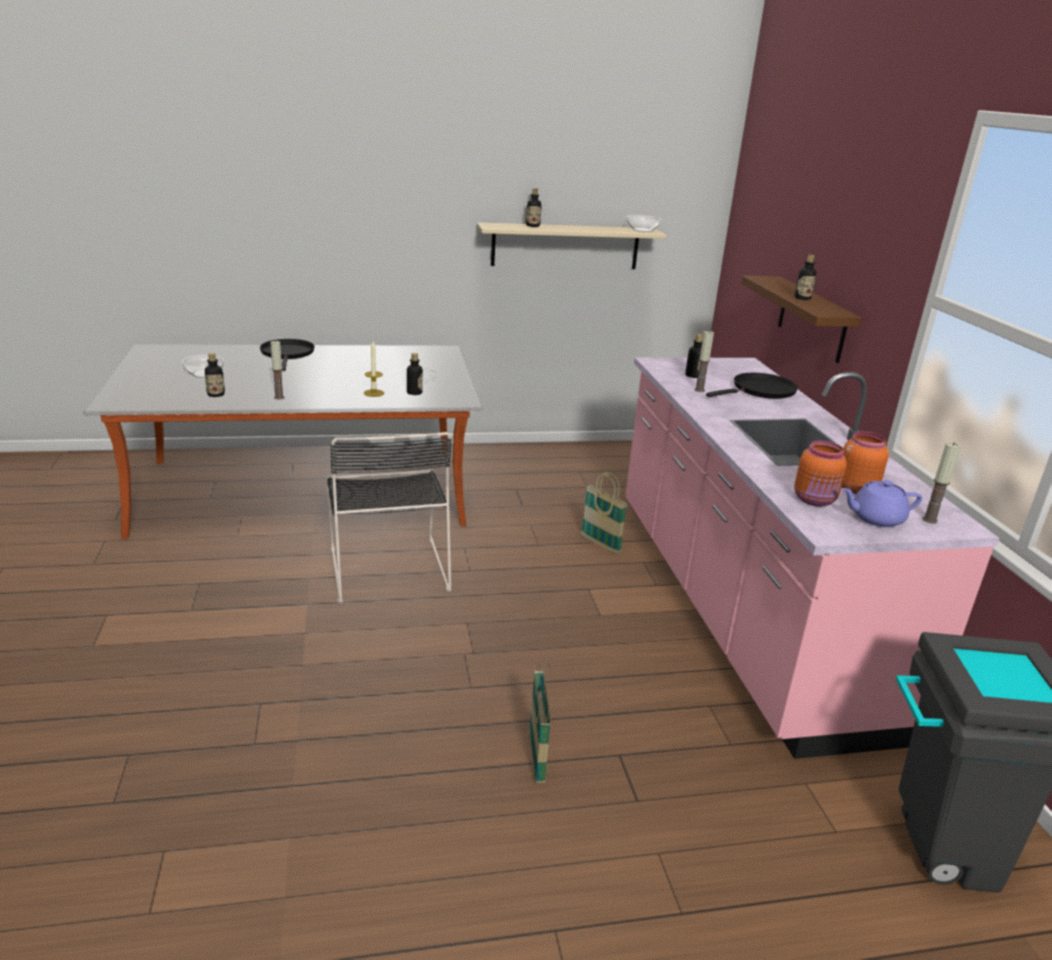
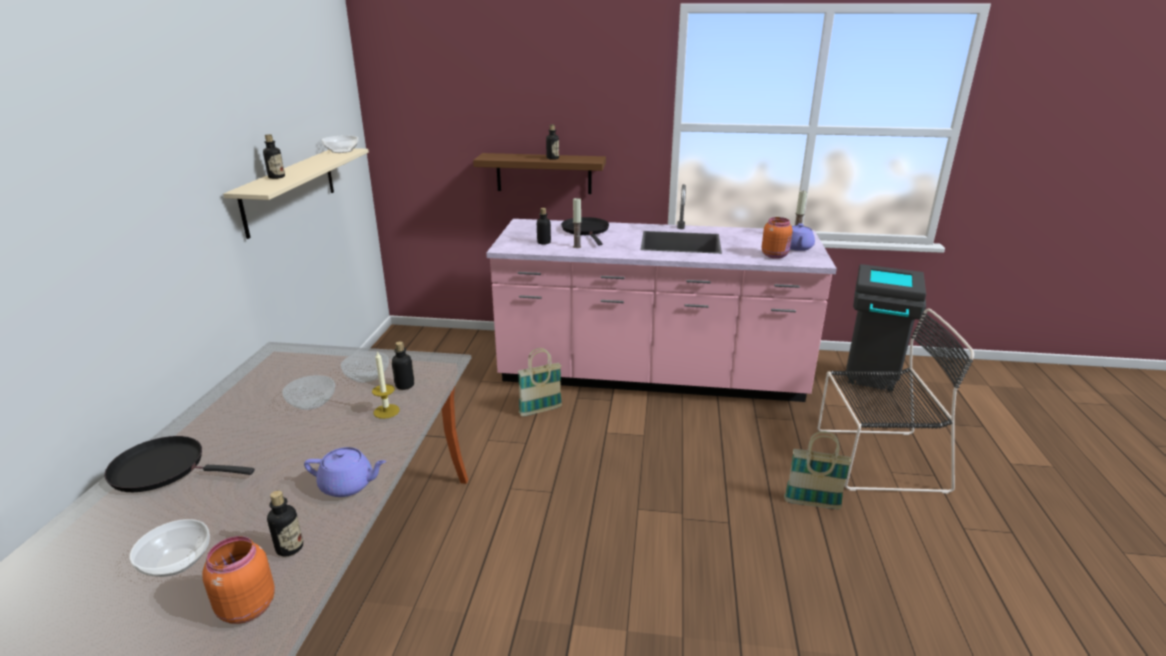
camera: 70 degrees left, 0 degrees up
(279, 397) = (348, 485): candle -> purple teapot
(388, 566) = (520, 548): black chair -> black chair (875, 459)
(854, 488) = (756, 243): orange jar -> orange jar (245, 608)

